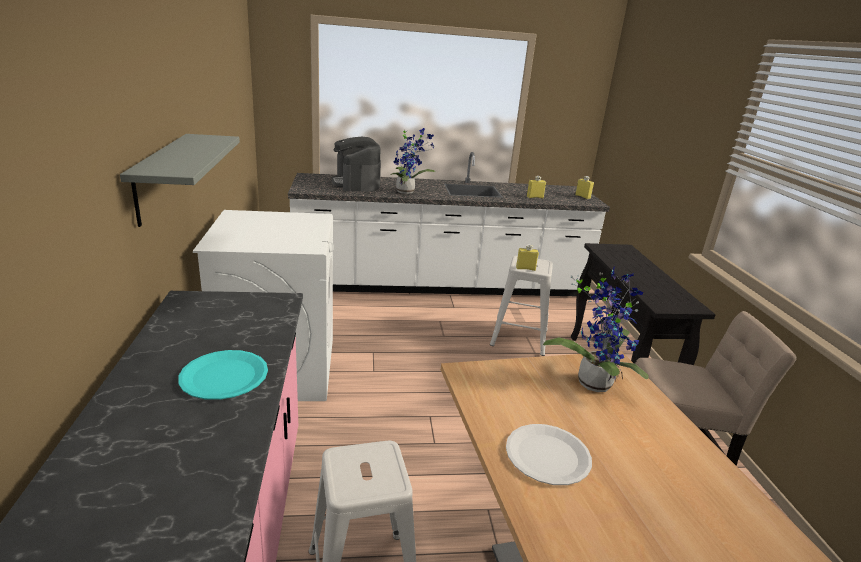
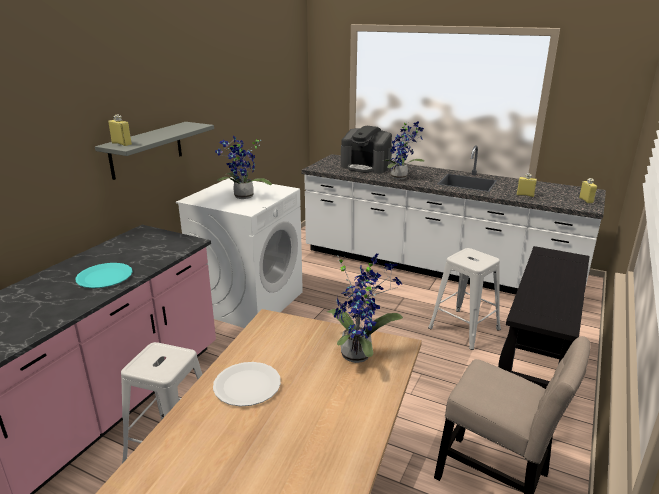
camera: 35 degrees right, 0 degrees up
(280, 233) = (242, 197): none -> potted plant
(356, 183) = (366, 167): coffee machine -> coffee machine turned 75 degrees counterclockwise
(525, 268) = (461, 260): yellow bottle -> yellow bottle (121, 144)

